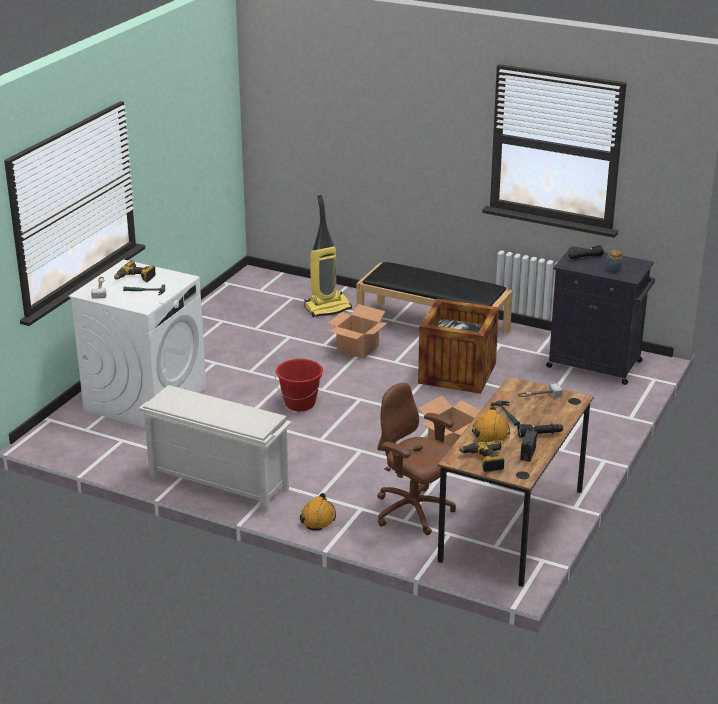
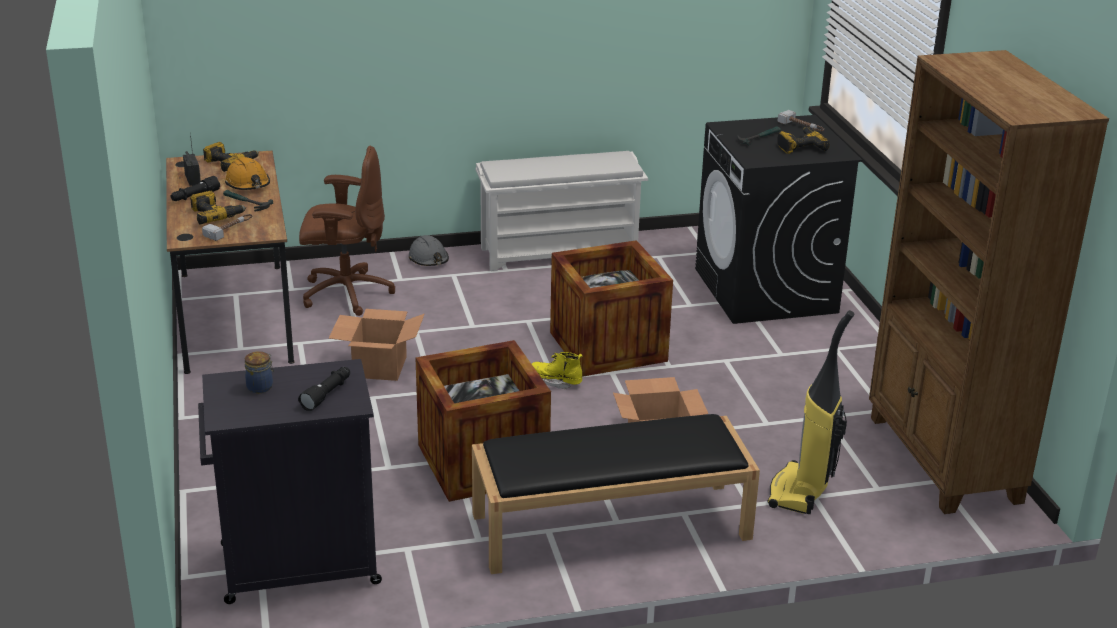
camera: 140 degrees right, 0 degrees up
(146, 399) = (766, 291): white washing machine -> black washing machine
(241, 295) = (943, 460): none -> brown bookcase
(300, 404) = (608, 346): red bucket -> crate
(318, 518) = (429, 259): orange hard hat -> grey hard hat
(361, 396) = (556, 381): none -> yellow boot
(538, 412) = (216, 215): none -> power drill

